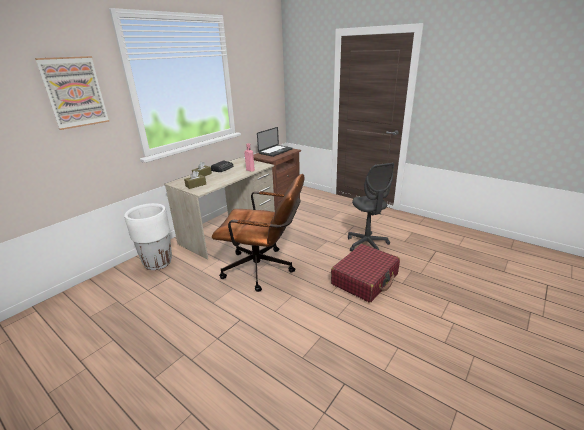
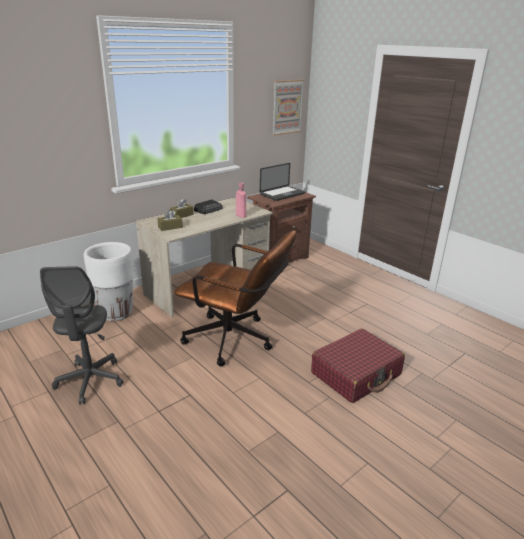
camera: 10 degrees right, 0 degrees up
(74, 92) = (47, 108): picture -> picture (287, 107)
(367, 244) = (375, 331): grey office chair -> grey office chair (90, 380)

